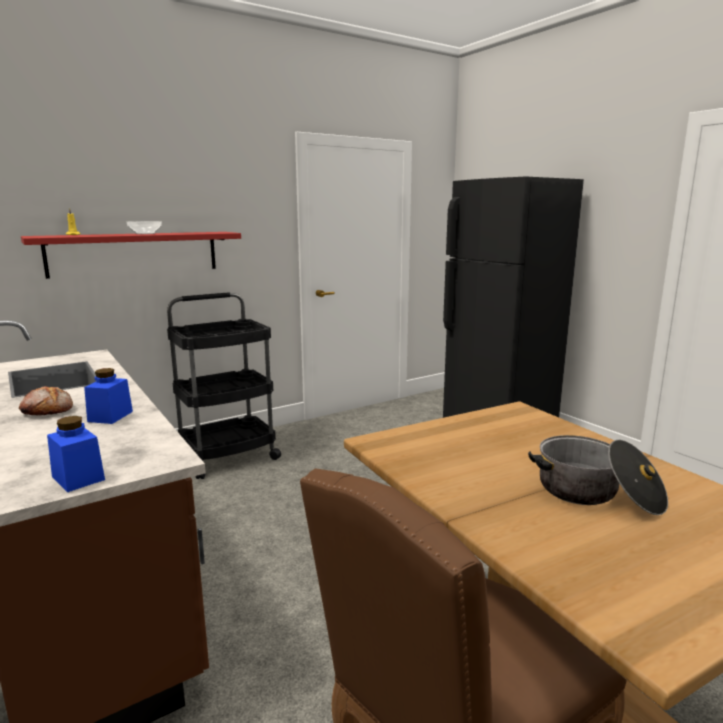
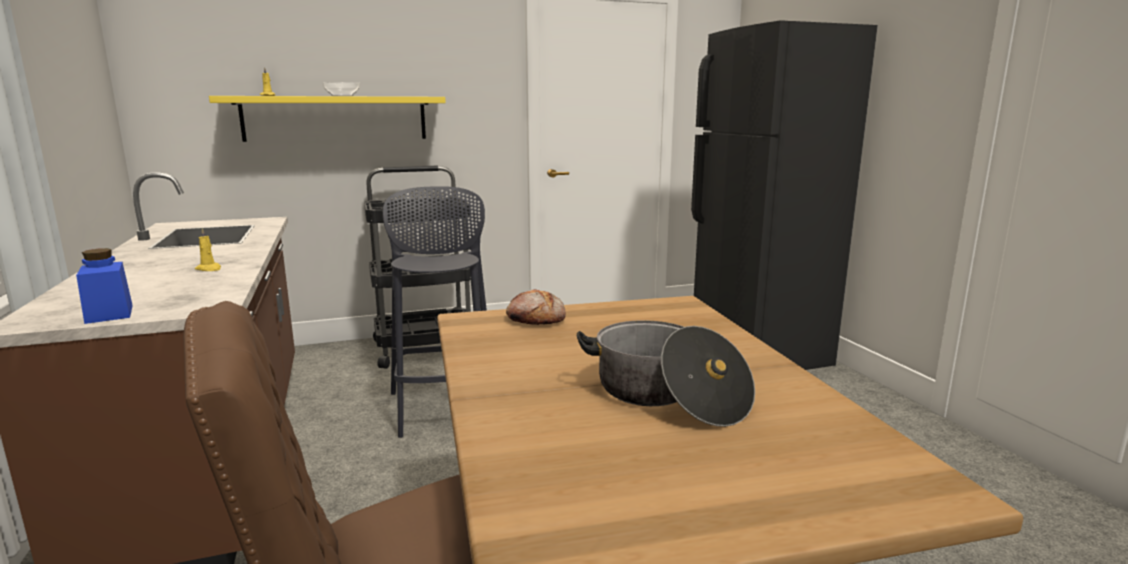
camera: 15 degrees right, 0 degrees up
(48, 410) = (162, 260): bread -> bread (535, 319)
(110, 416) = (209, 269): blue jar -> yellow candle
(135, 253) = (336, 118): red shelf -> yellow shelf
(279, 509) = (444, 408): none -> grey stool

